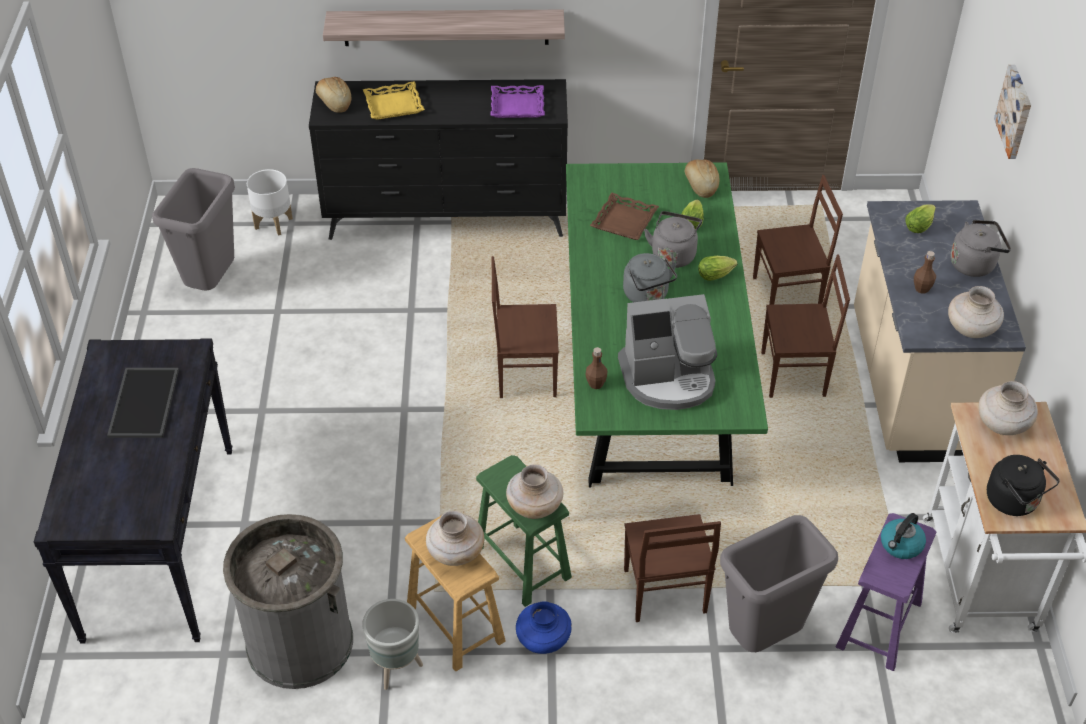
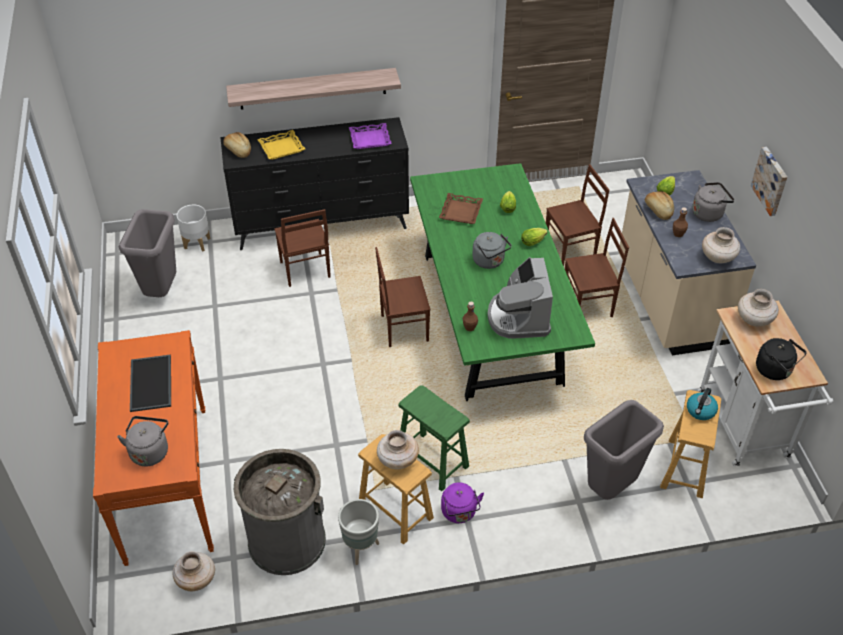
camera: 10 degrees left, 0 degrees up
(160, 541) = (167, 482): black console table -> orange console table
(534, 507) = (445, 420): beige vase -> beige vase (196, 580)
(543, 640) = (459, 513): blue vase -> purple kettle
(663, 593) = (535, 467): brown chair -> brown chair (304, 270)
(668, 378) = (519, 317): coffee machine -> coffee machine turned 105 degrees clockwise
(673, 254) = (500, 230): grey kettle -> grey kettle (150, 451)
(700, 185) = (507, 181): bread -> bread (658, 211)
(879, 625) = (685, 468): purple stool -> brown stool
(1016, 111) = (725, 106): picture -> picture (771, 181)

